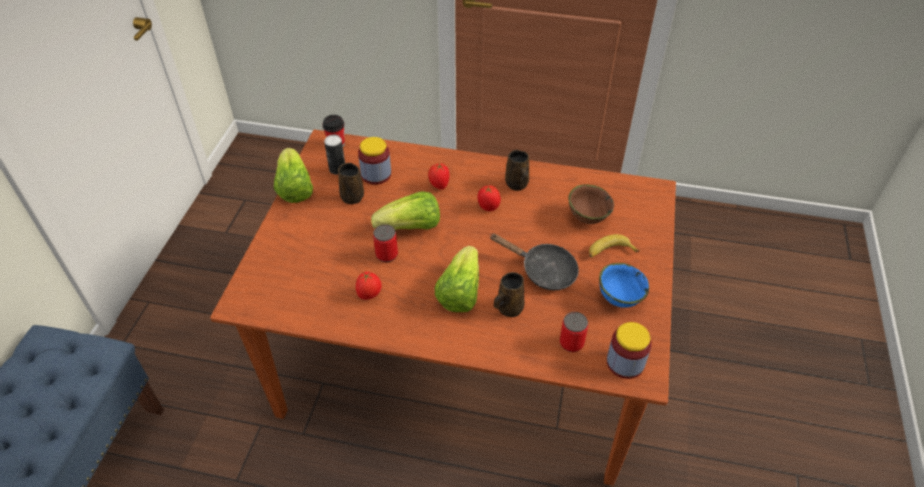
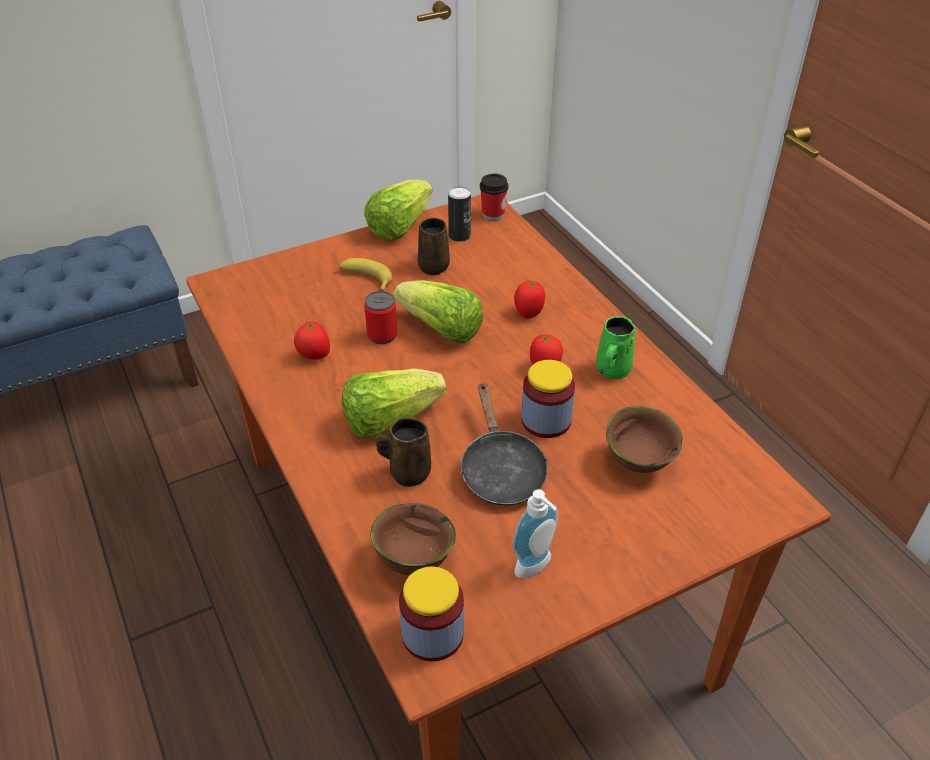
camera: 50 degrees right, 5 degrees down
(376, 174) = (486, 263): jar -> jar (546, 420)
(517, 185) = (612, 370): brown mug -> green mug
(571, 343) = (412, 560): can -> brown bowl
(609, 252) = (606, 515): banana -> banana (365, 279)
(618, 298) = (536, 568): blue bowl -> soap dispenser

